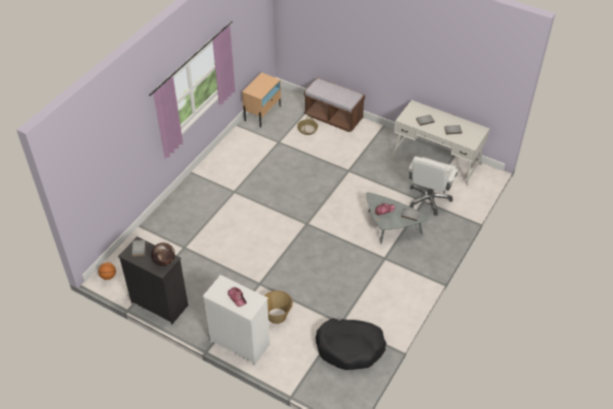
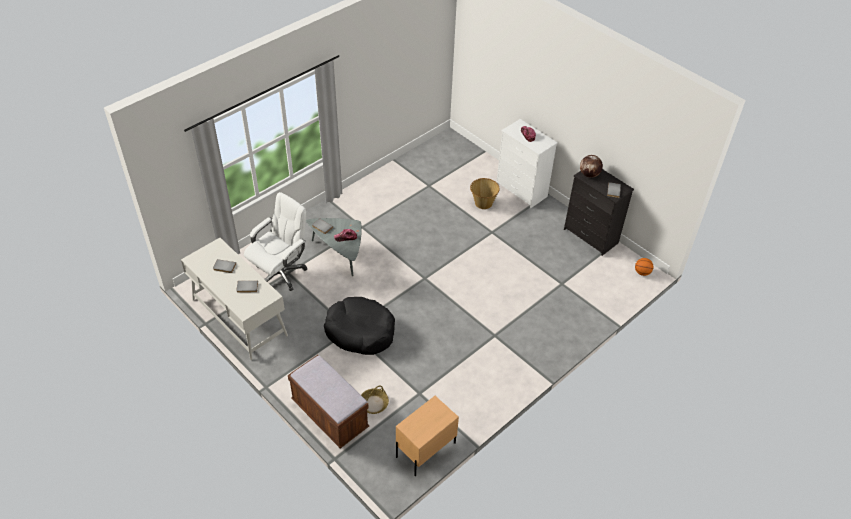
camera: 165 degrees left, 0 degrees up
(350, 348) = (429, 167): black dog bed -> black dog bed (360, 331)

